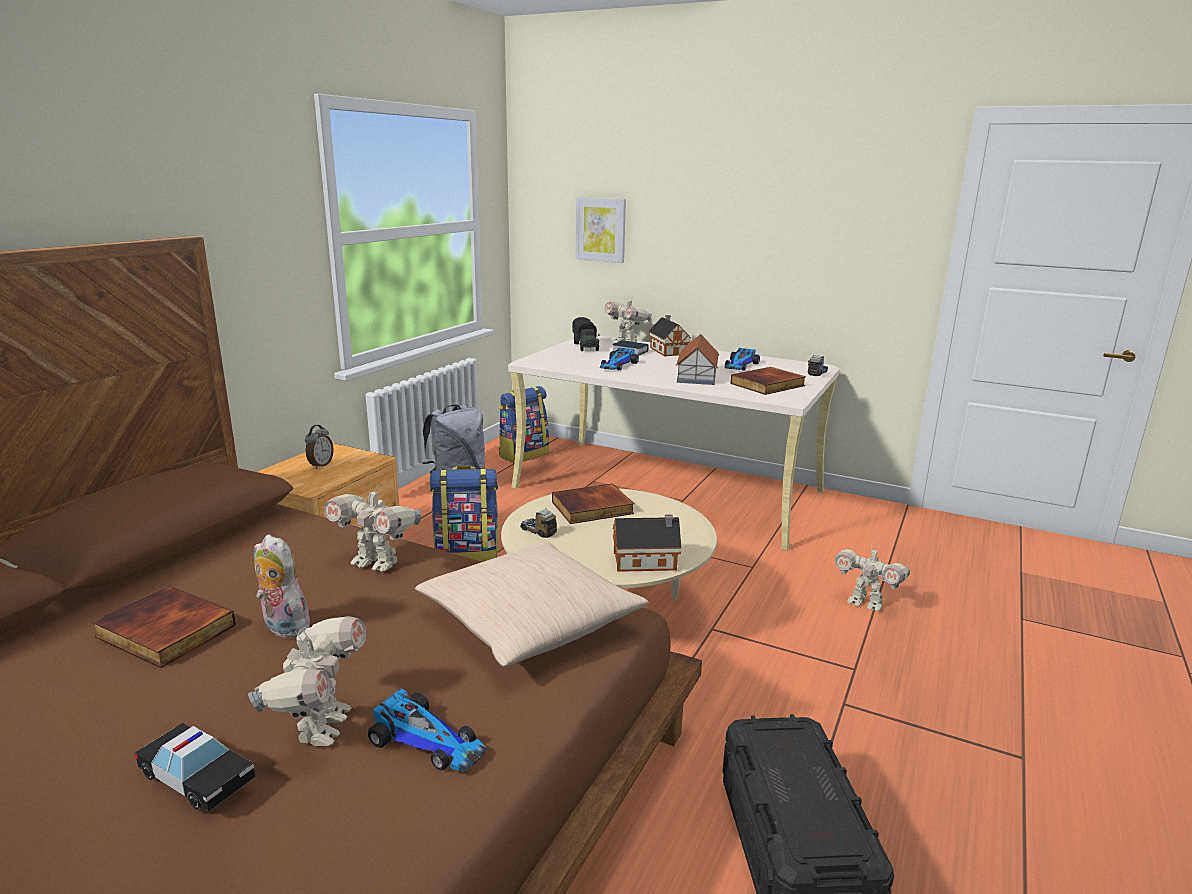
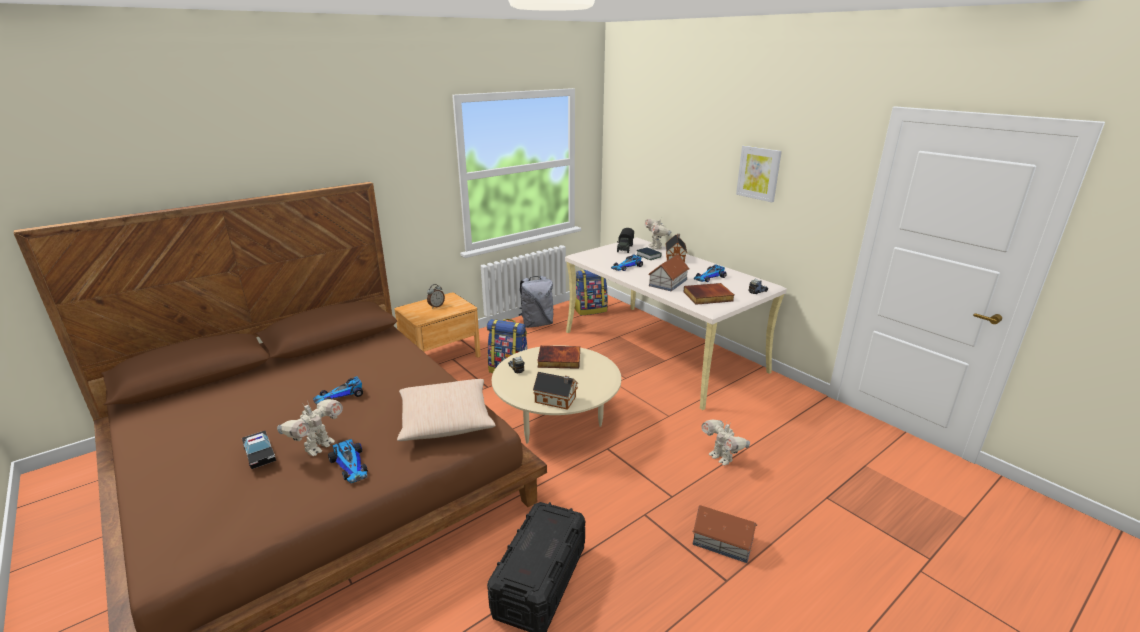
camera: 25 degrees right, 5 degrees up
(163, 632) = (297, 386): book -> none
(282, 627) = (340, 396): plush toy -> toy car
(376, 563) = (406, 371): toy robot -> none
(601, 229) = (650, 169): picture -> picture (759, 173)
(970, 707) = (723, 541): none -> toy house

